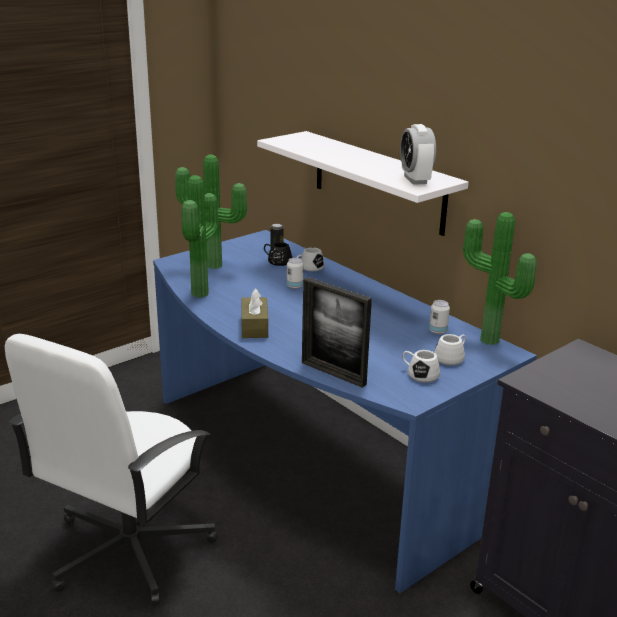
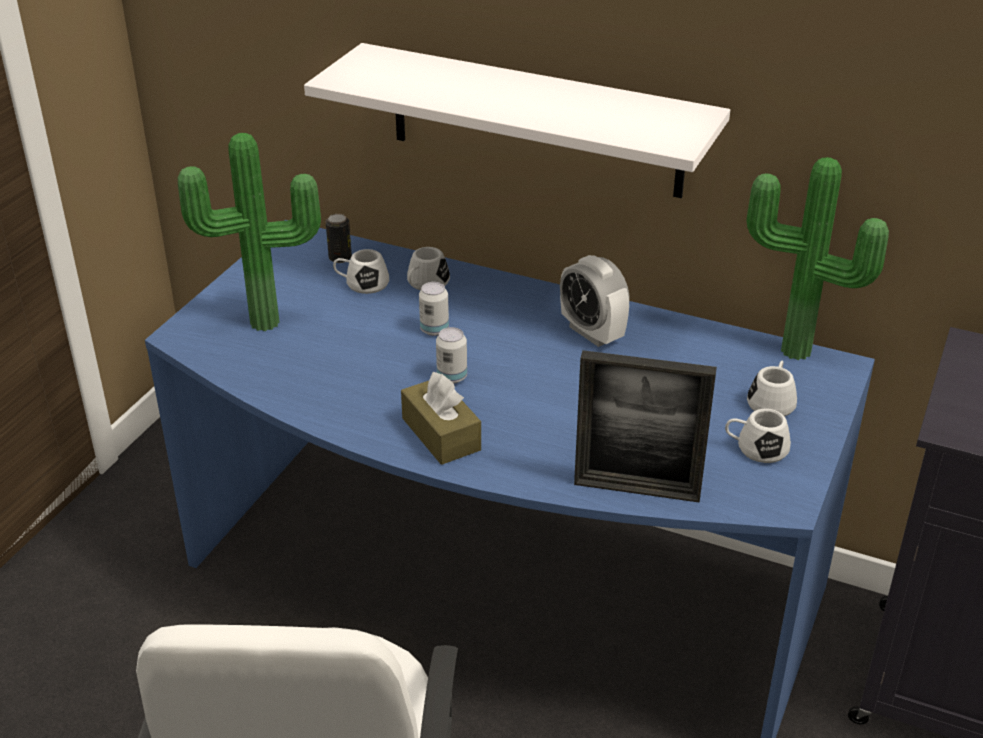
camera: 25 degrees left, 10 degrees up
(203, 294) = (299, 391): potted plant -> none
(277, 261) = (362, 284): black mug -> white mug
(415, 180) = (654, 125): alarm clock -> alarm clock (592, 333)
(438, 331) = (715, 356): can -> can (452, 377)

